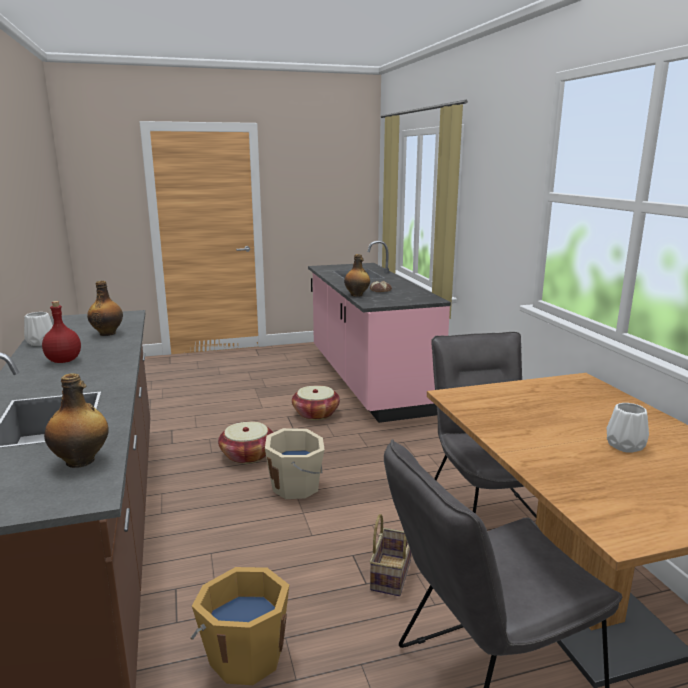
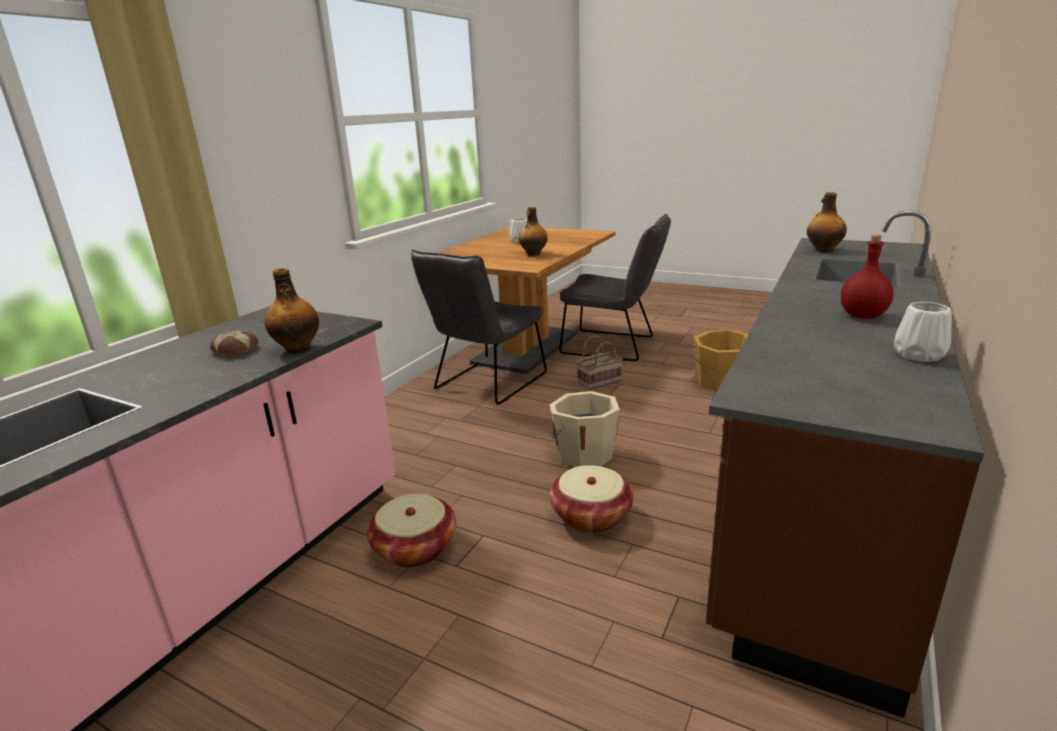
camera: 135 degrees left, 5 degrees up
(108, 333) = (802, 350): bottle -> bottle (533, 254)

